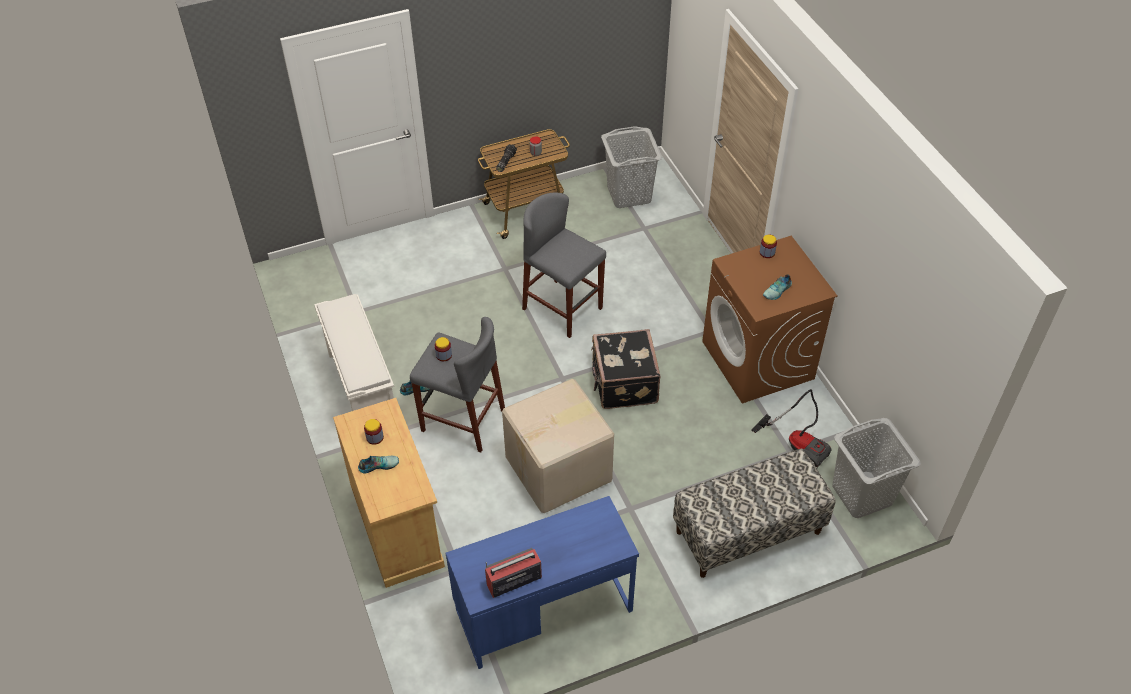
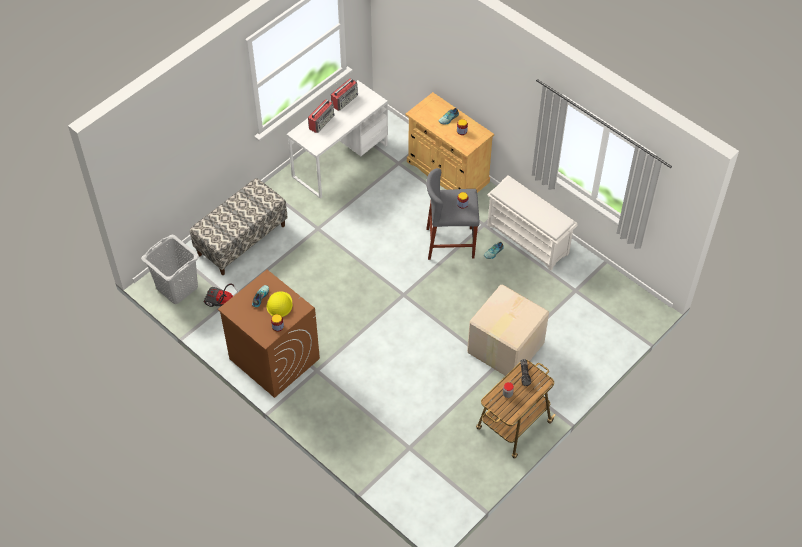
camera: 155 degrees right, 5 degrees up
(543, 610) = (340, 160): blue desk -> white desk
(560, 469) = (372, 235): cardboard box -> cardboard box (504, 348)
(562, 308) = (433, 348): grey stool -> none
(571, 553) = (321, 121): none -> radio
(623, 384) = (360, 306): black suitcase -> none
(629, 194) = (439, 480): grey laundry basket -> none
(755, 275) = (279, 304): none -> yellow hard hat

